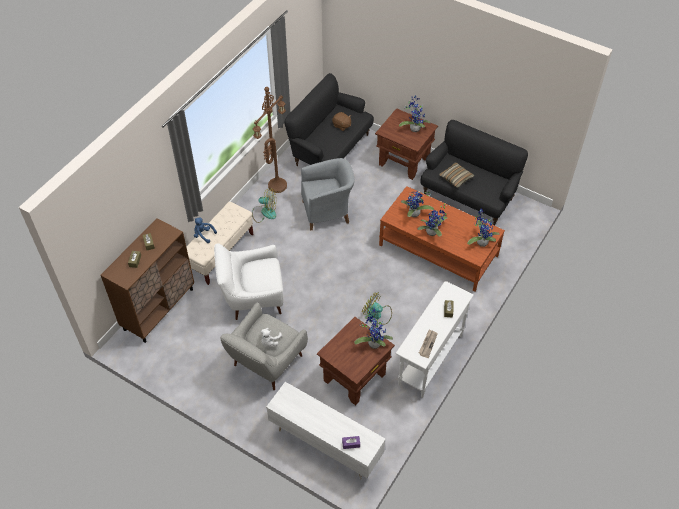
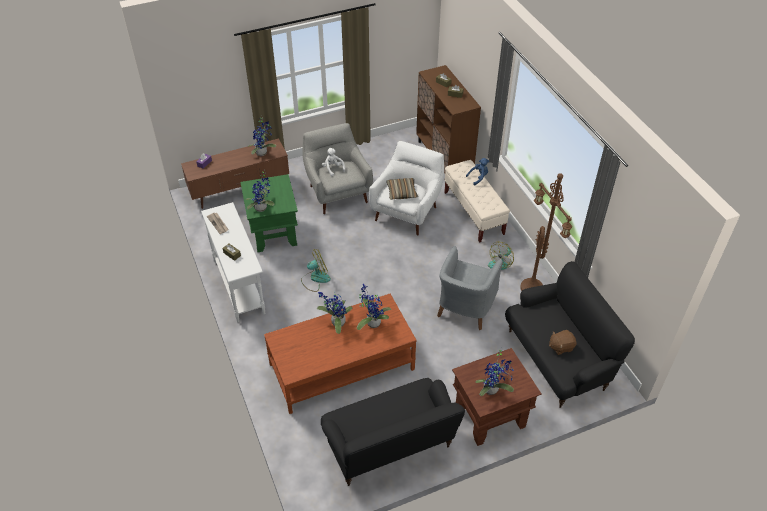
camera: 125 degrees right, 5 degrees down
(325, 445) = (240, 191): white tv stand -> brown tv stand
(355, 377) = (273, 233): brown side table -> green side table
(456, 178) = (397, 403): pillow -> pillow (401, 192)
(481, 241) = (290, 354): potted plant -> potted plant (263, 153)

